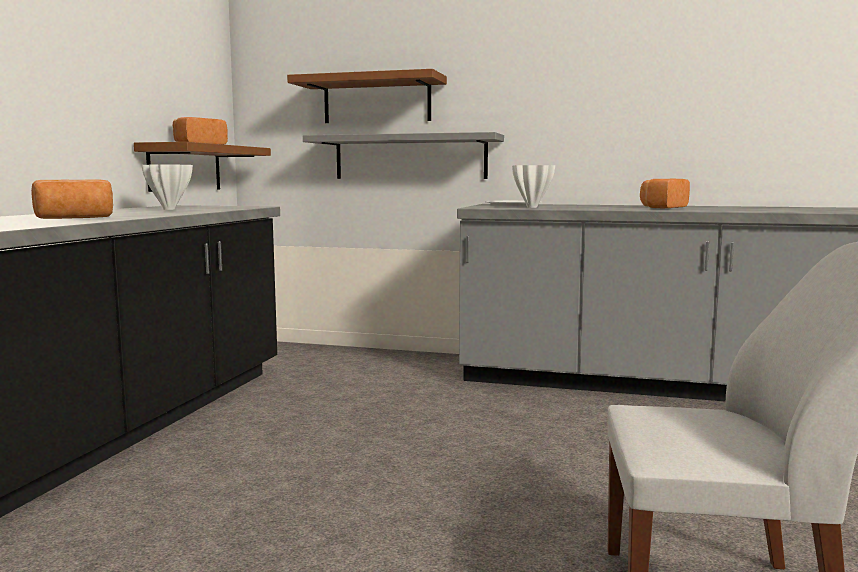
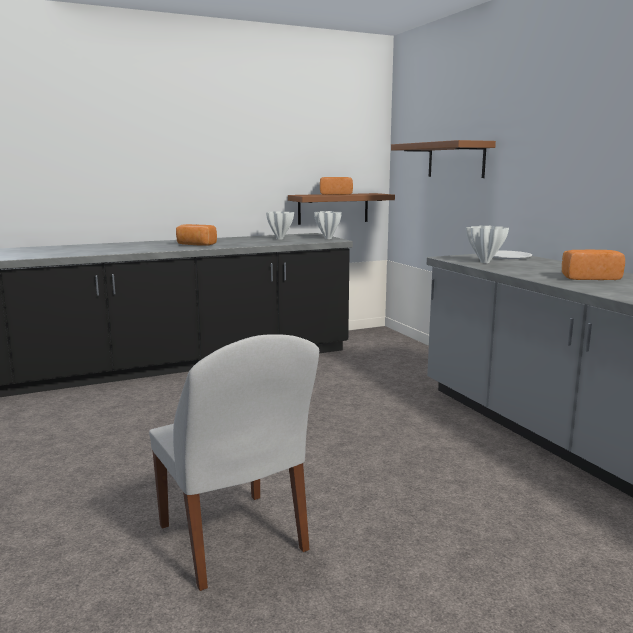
camera: 50 degrees right, 5 degrees up
(234, 206) = (328, 238): none -> white vase
(410, 157) = (470, 207): grey shelf -> none

